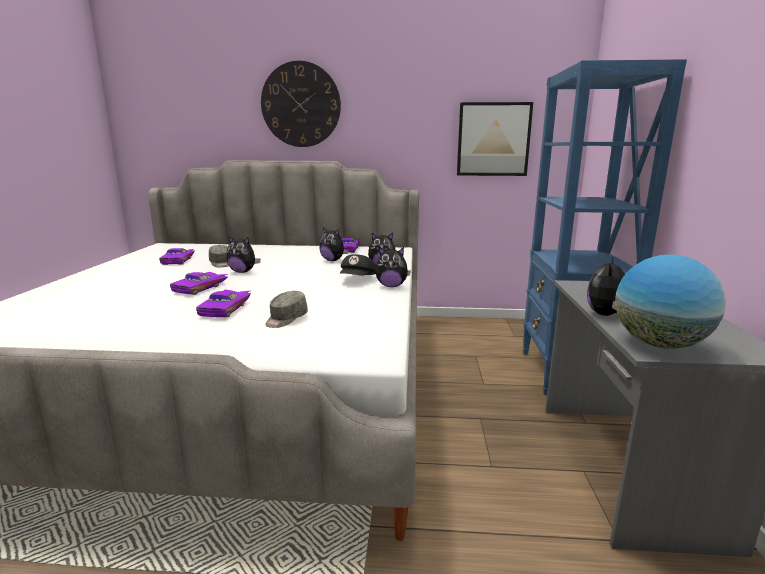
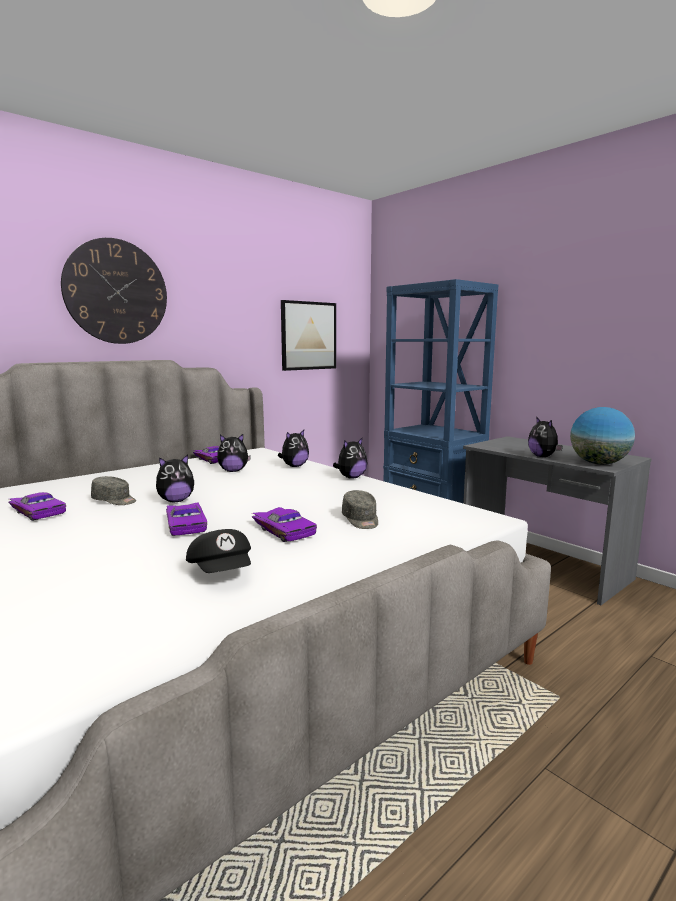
camera: 45 degrees left, 5 degrees down
(358, 279) = (311, 479): black cap -> black cap (222, 572)

